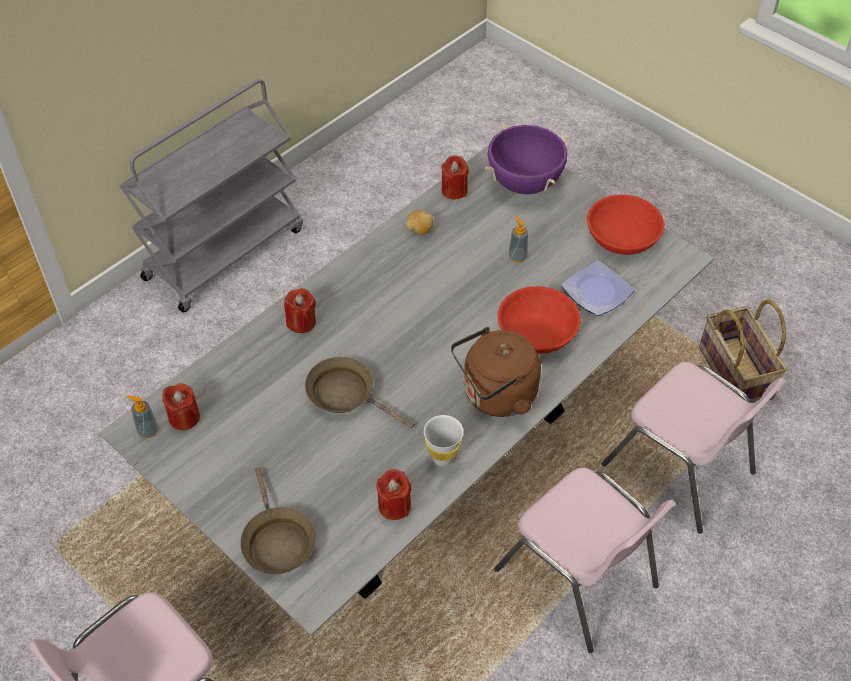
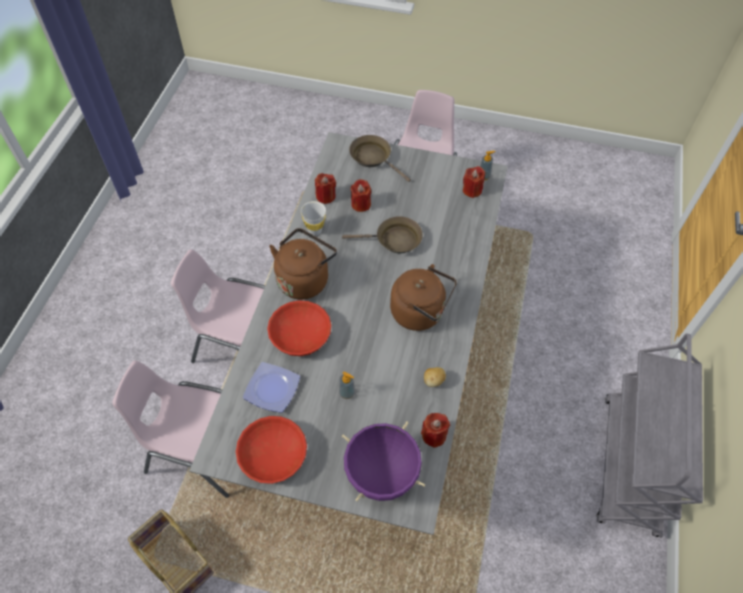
camera: 150 degrees right, 5 degrees up
(301, 322) = (457, 271): red candle -> red candle (361, 204)
(382, 297) = (420, 313): none -> brown kettle

